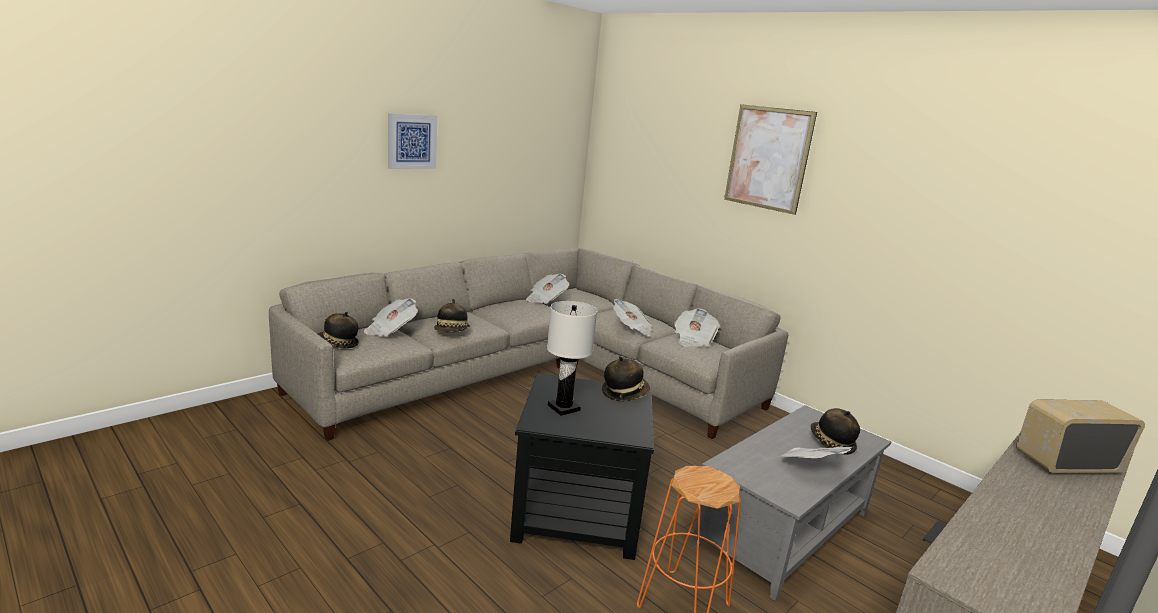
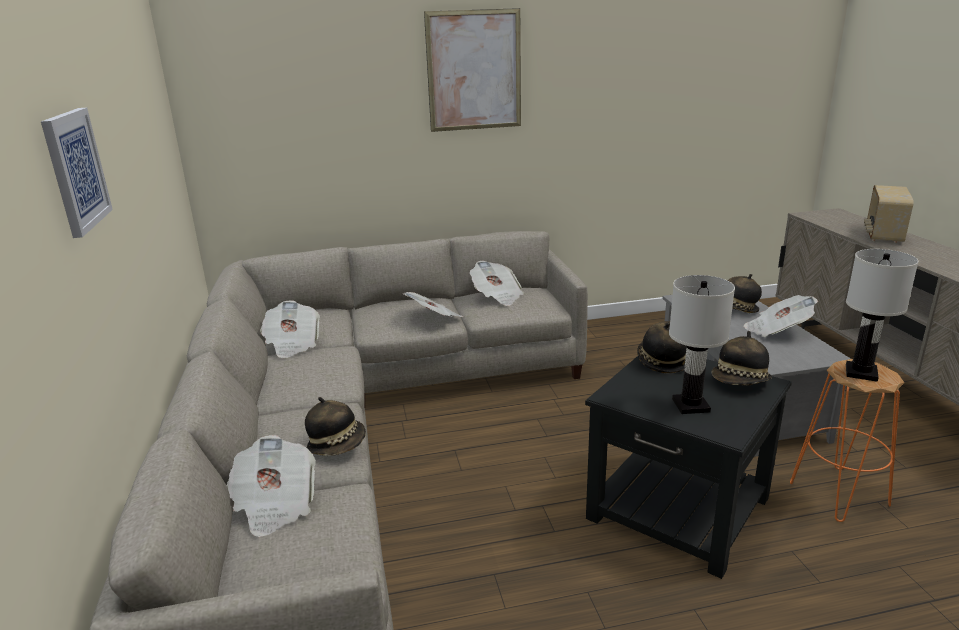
camera: 55 degrees left, 5 degrees up
(337, 344) = (283, 579): hat -> hat (740, 382)
(701, 479) = (860, 373): none -> white table lamp

